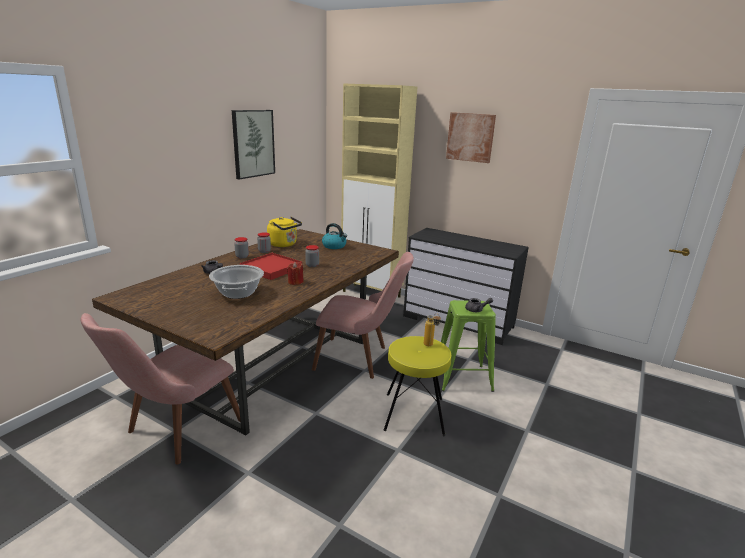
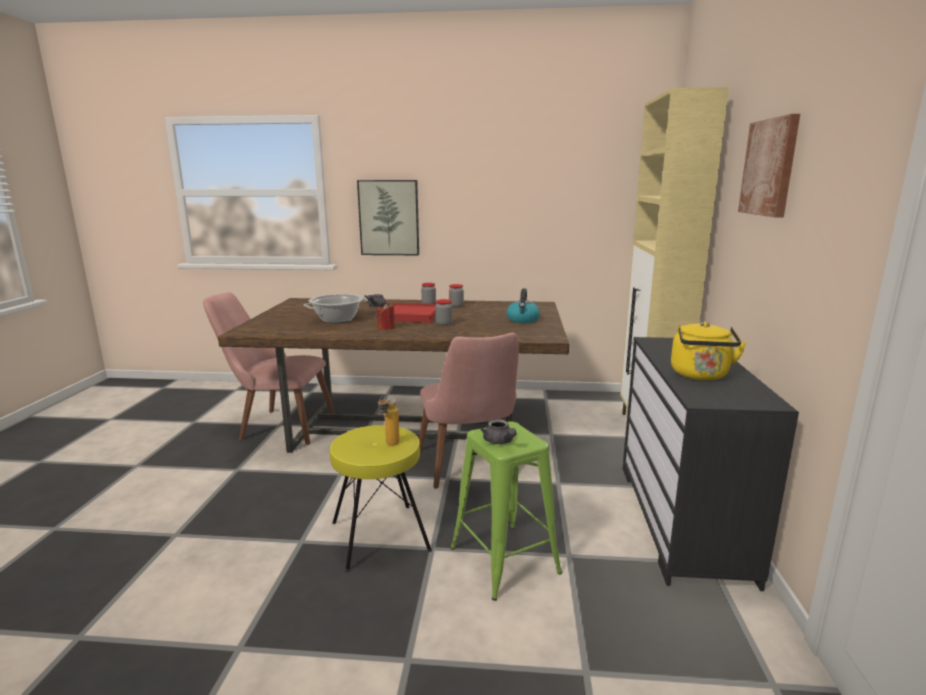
camera: 65 degrees right, 5 degrees down
(253, 143) = (519, 189): picture -> picture (389, 218)
(284, 244) = (489, 307): yellow kettle -> yellow kettle (700, 375)

